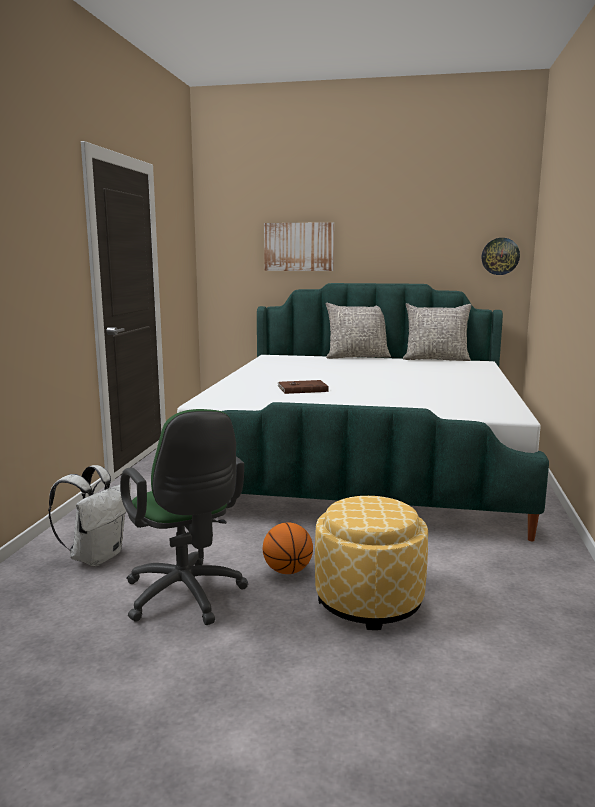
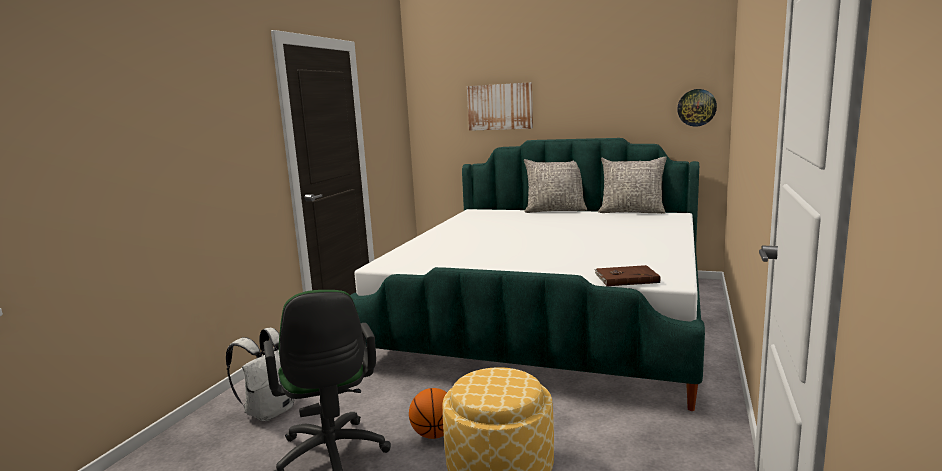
camera: 10 degrees right, 0 degrees up
(302, 389) = (480, 249): brown book -> brown book (626, 278)

